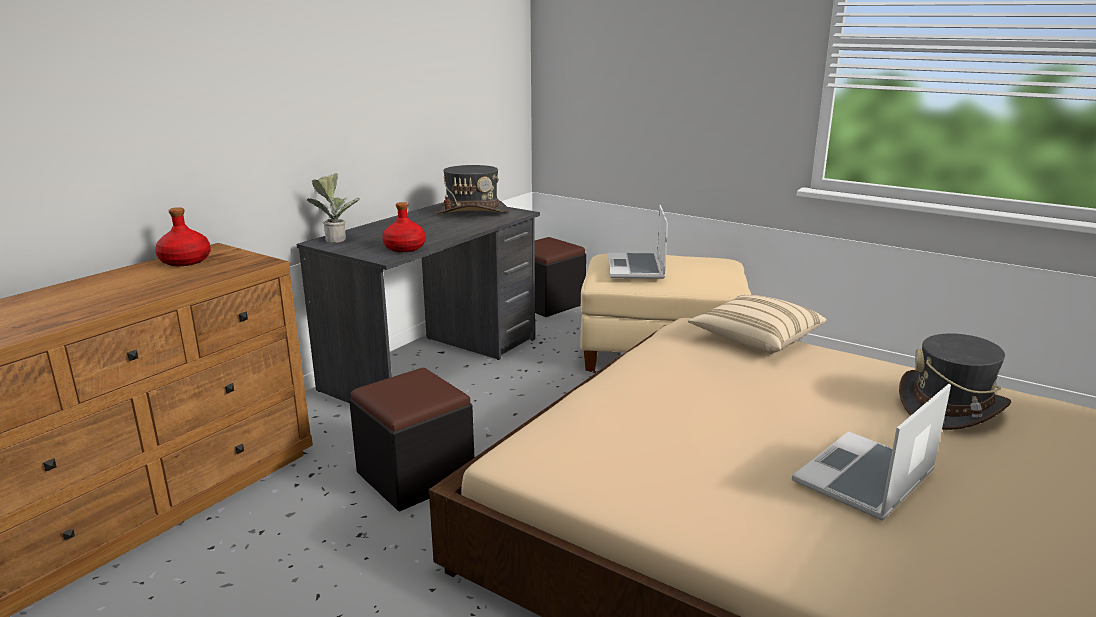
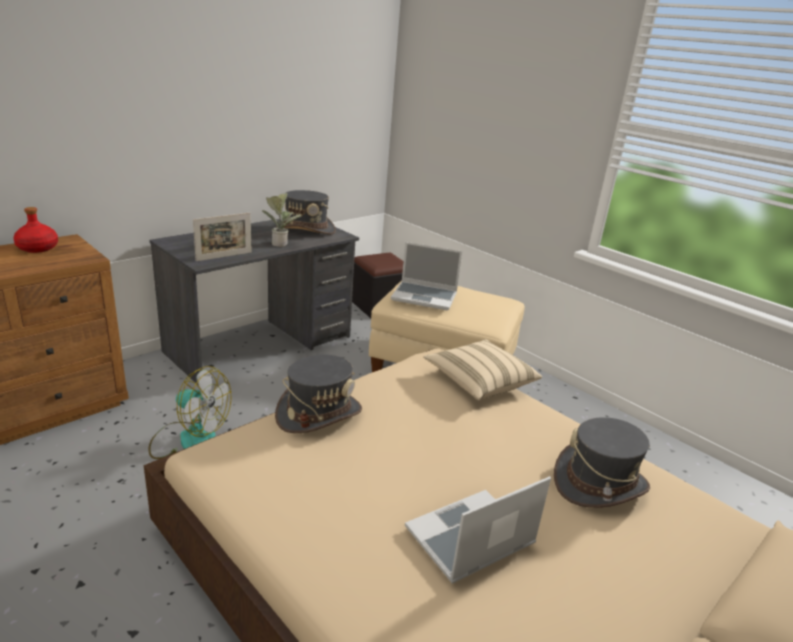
camera: 10 degrees right, 5 degrees up
(336, 238) = (182, 239): potted plant -> potted plant (281, 243)
(405, 248) = (224, 256): red bottle -> picture frame
(415, 476) = (189, 439): black ottoman -> fan
(608, 396) = (319, 413): none -> grey hat
(636, 268) = (425, 297): laptop -> laptop turned 90 degrees counterclockwise

